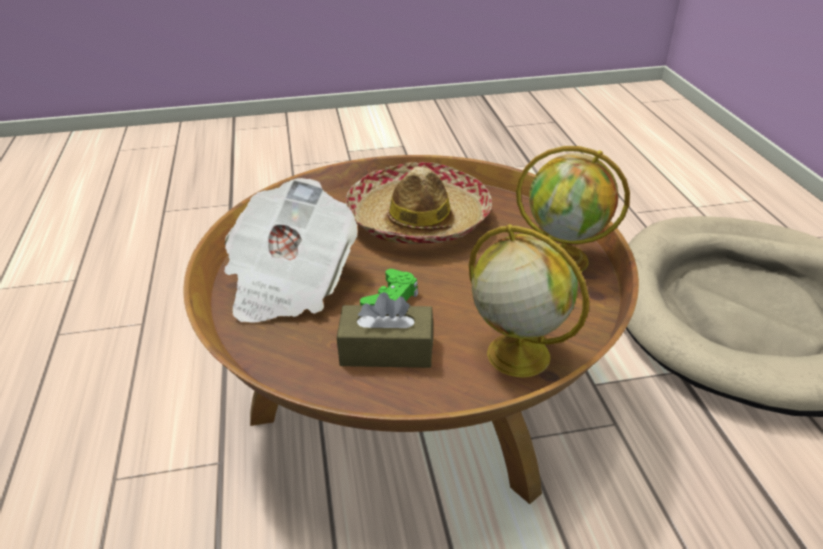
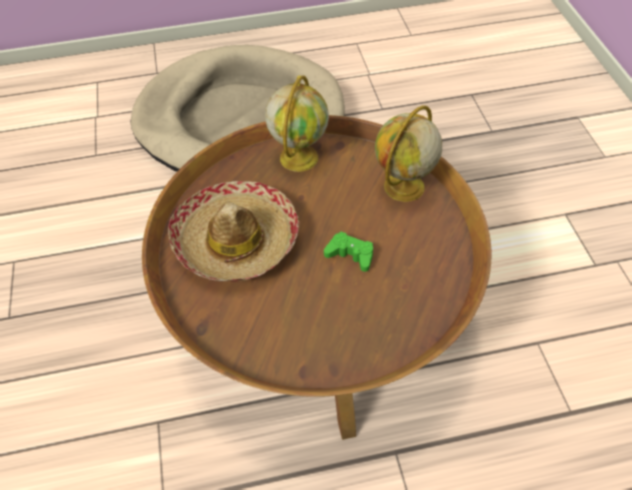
camera: 90 degrees left, 15 degrees up
(289, 282) = (332, 325): newspaper -> none
(386, 350) = (407, 254): brown tissue box -> none

